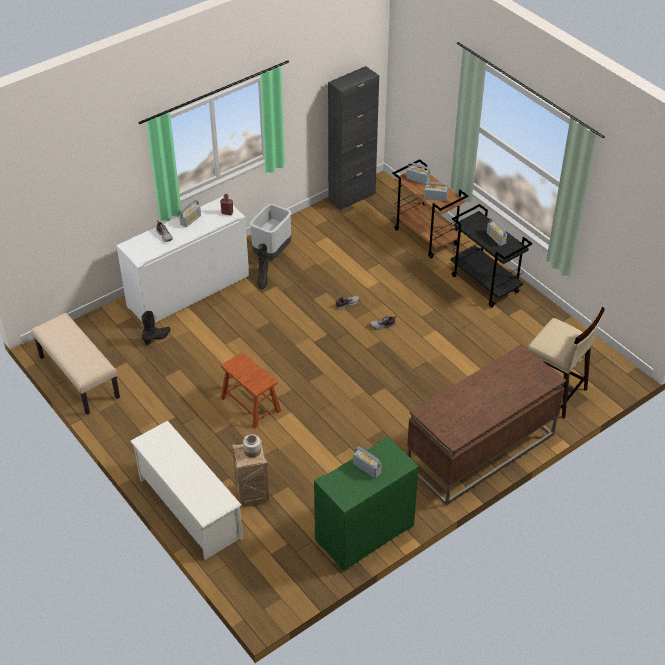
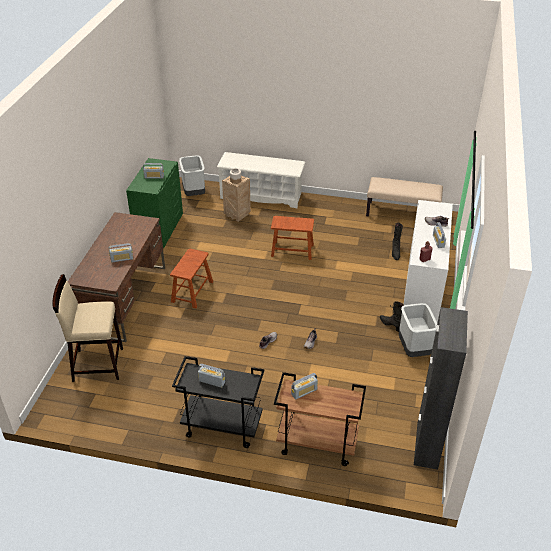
camera: 140 degrees right, 5 degrees down
(265, 573) = (193, 193): none -> grey trash can
(403, 418) = (192, 291): none -> brown stool
(417, 180) = (340, 402): radio -> radio (122, 259)

